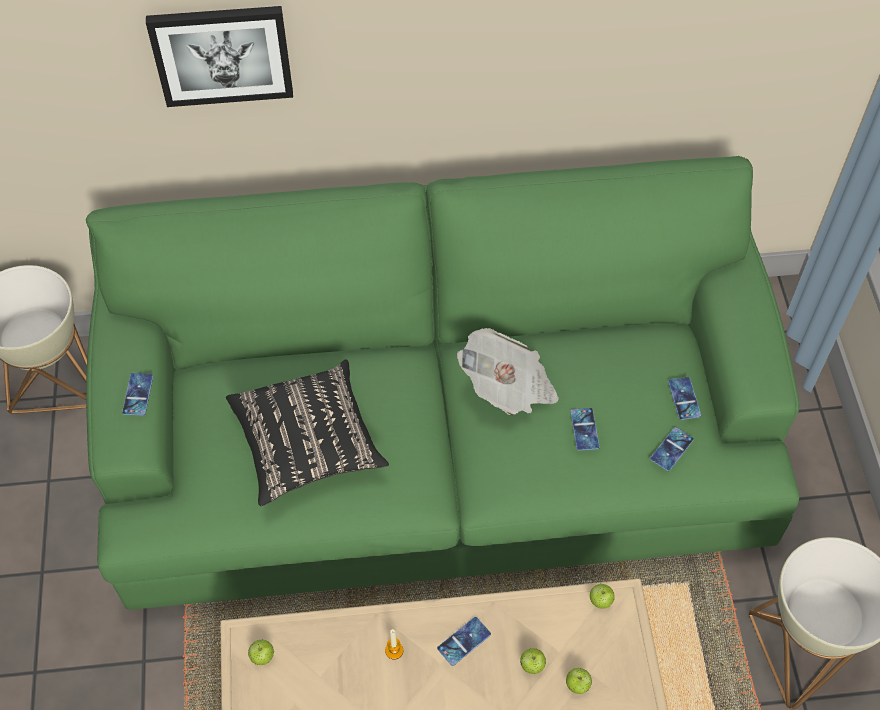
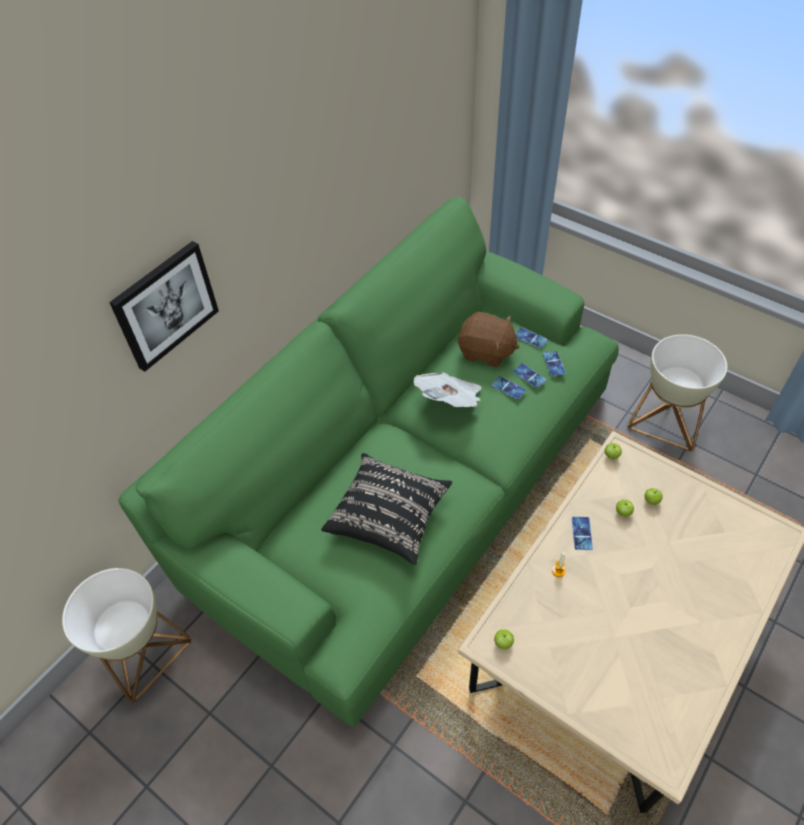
camera: 45 degrees left, 5 degrees down
(138, 394) = (268, 576): phone -> phone (529, 376)
(614, 370) = (486, 352): none -> brown plush toy

